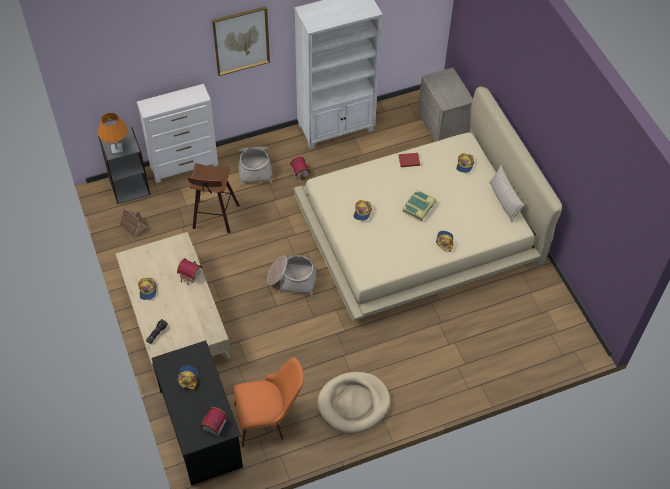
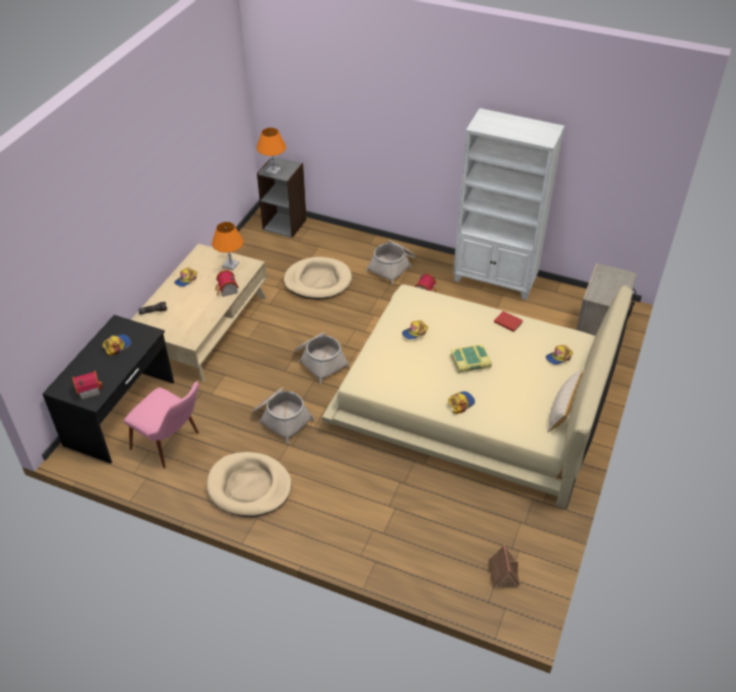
camera: 45 degrees right, 10 degrees down
(133, 225) = (255, 249): toy house -> toy house (502, 572)
(165, 253) = (230, 265): none -> orange table lamp
(185, 166) = (341, 234): white dresser -> none
(214, 218) = (318, 281): stool -> beige dog bed
(241, 40) = (420, 121): picture -> none
(269, 419) = (173, 445): orange chair -> pink chair
(316, 341) = (281, 418): none -> basket

